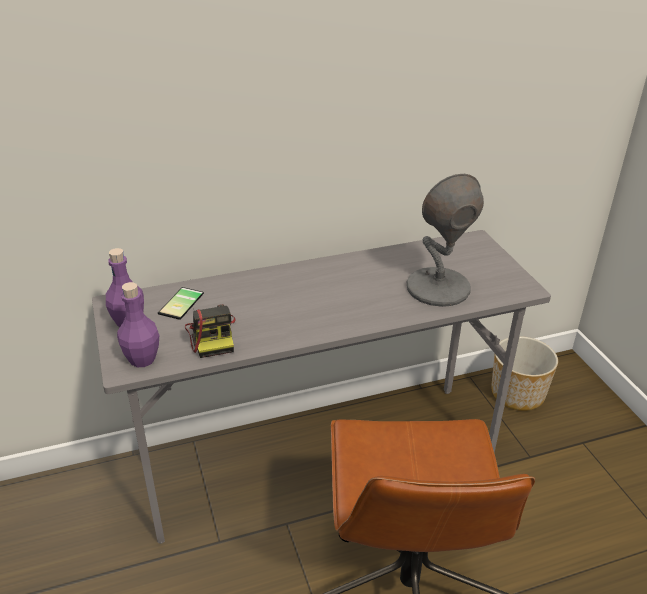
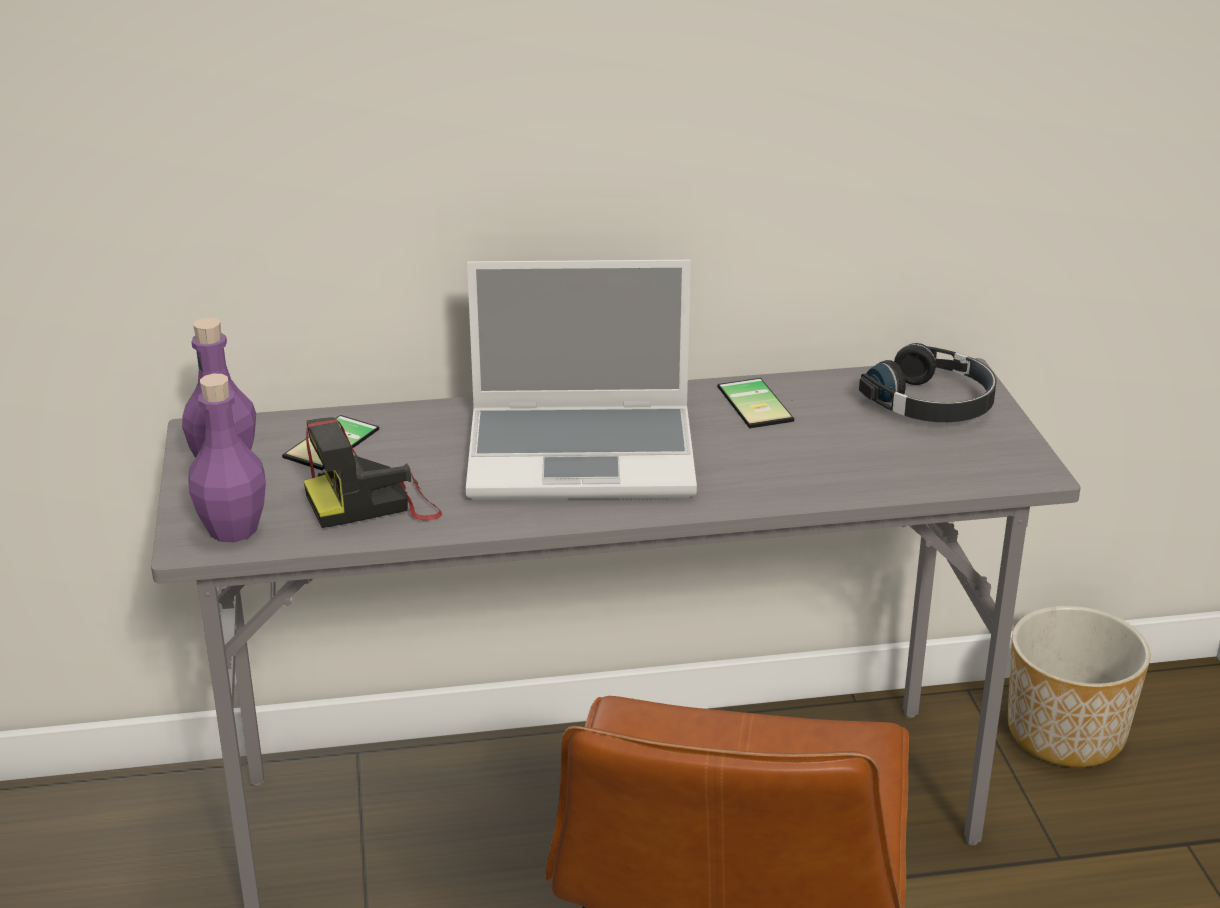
camera: 10 degrees right, 5 degrees down
(212, 336) = (374, 503): camera -> camera turned 75 degrees clockwise
(311, 299) = (584, 455): none -> laptop
(387, 262) = (760, 403): none -> phone
(437, 288) = (846, 456): grey table lamp -> none
(468, 255) = (932, 403): none -> black headphones

